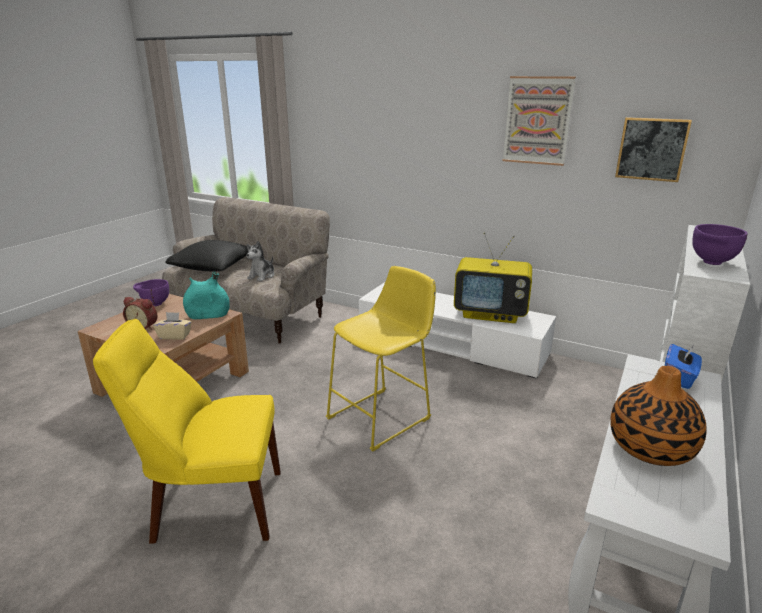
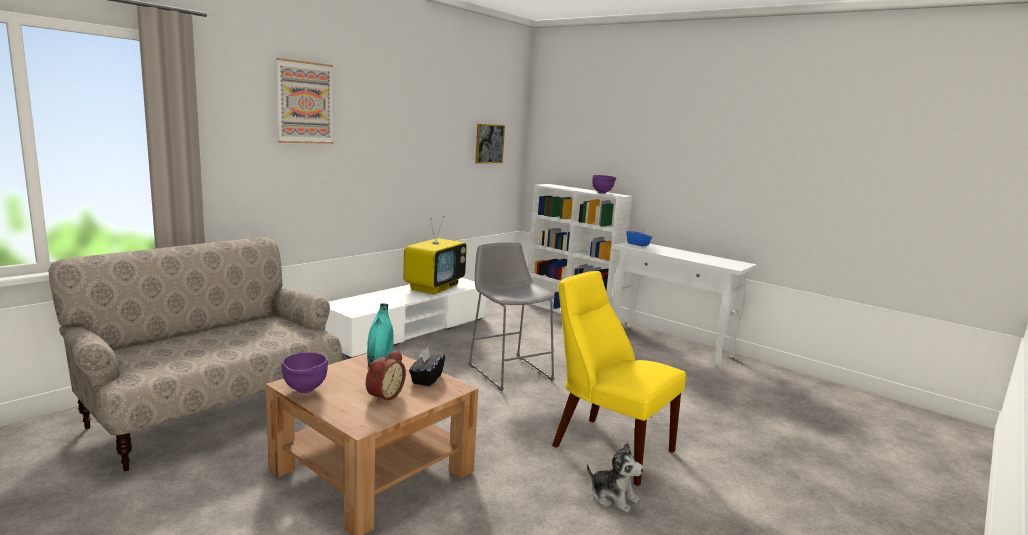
camera: 80 degrees left, 10 degrees down
(175, 336) = (426, 379): beige tissue box -> black tissue box
(212, 267) = (177, 357): black pillow -> none
(212, 505) = (607, 446): yellow chair -> yellow chair turned 120 degrees clockwise
(262, 276) = (265, 333): plush toy -> plush toy (613, 497)
(383, 416) = (508, 371): yellow stool -> grey stool
(537, 120) = (433, 126): picture -> picture (305, 102)
(651, 448) = (696, 258): vase -> none

